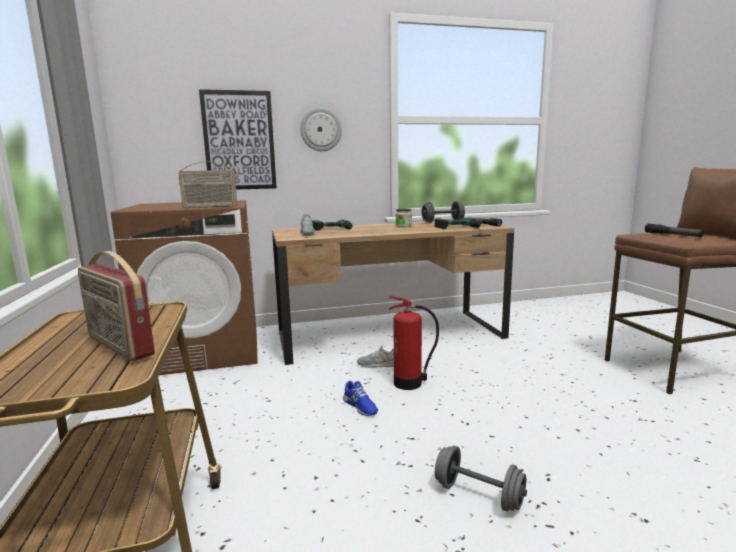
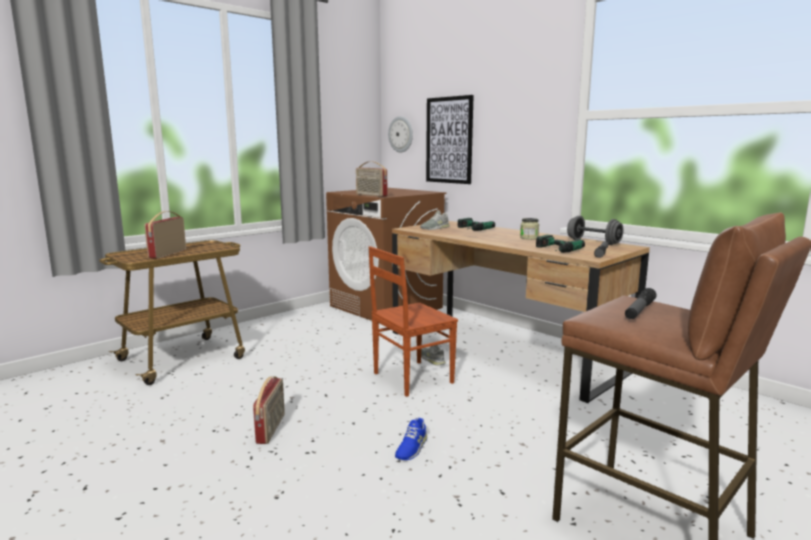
camera: 60 degrees right, 0 degrees up
(321, 129) = (510, 129): wall clock -> wall clock (401, 134)
(360, 406) = (355, 369): blue shoe -> blue shoe (411, 447)
(410, 383) = (411, 378): fire extinguisher -> brown chair
(478, 495) = (271, 428): grey dumbbell -> radio

